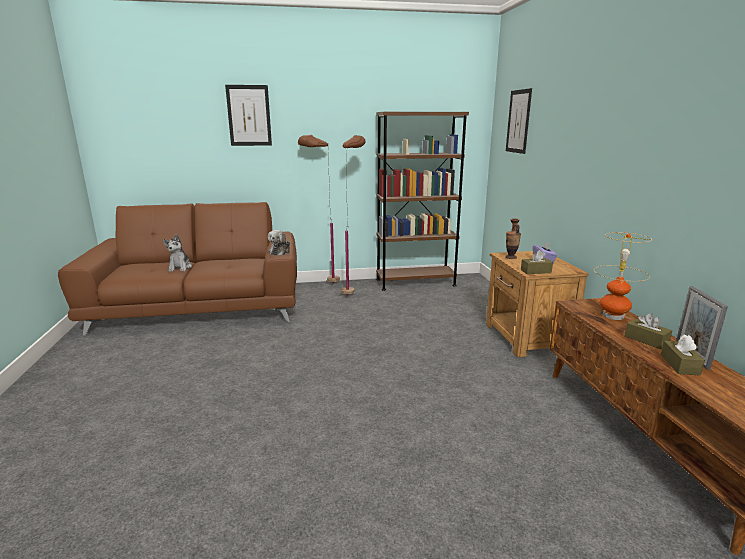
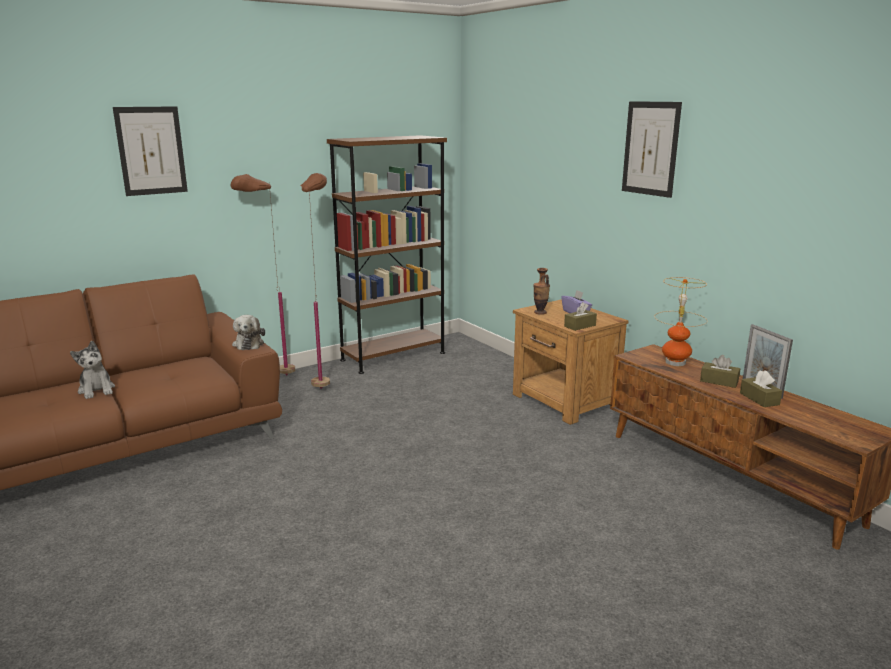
camera: 25 degrees left, 0 degrees up
(518, 121) = (506, 149): picture -> picture (650, 148)

